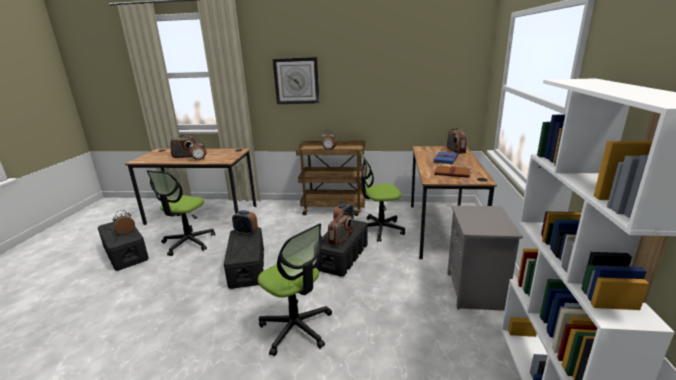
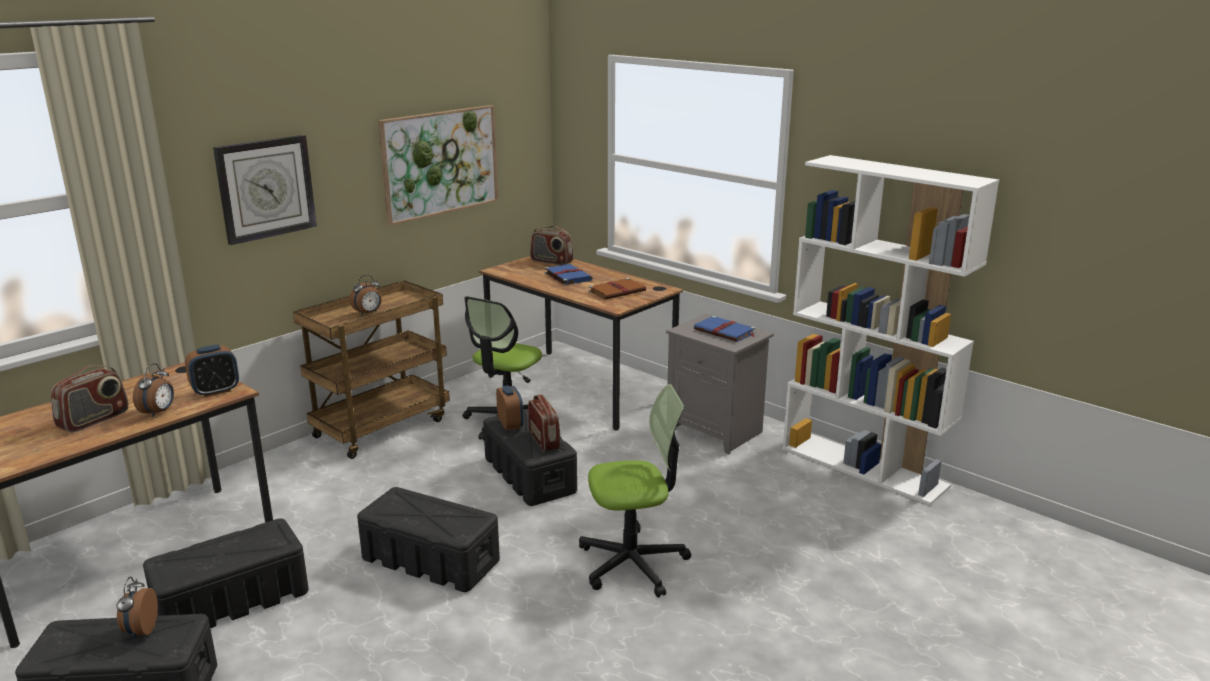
camera: 55 degrees left, 0 degrees up
(188, 242) = (231, 601): office chair -> black storage box
(246, 232) = (394, 502): alarm clock -> alarm clock (215, 391)
(398, 81) = (440, 162): none -> picture
(487, 220) = (725, 332): none -> blue book

